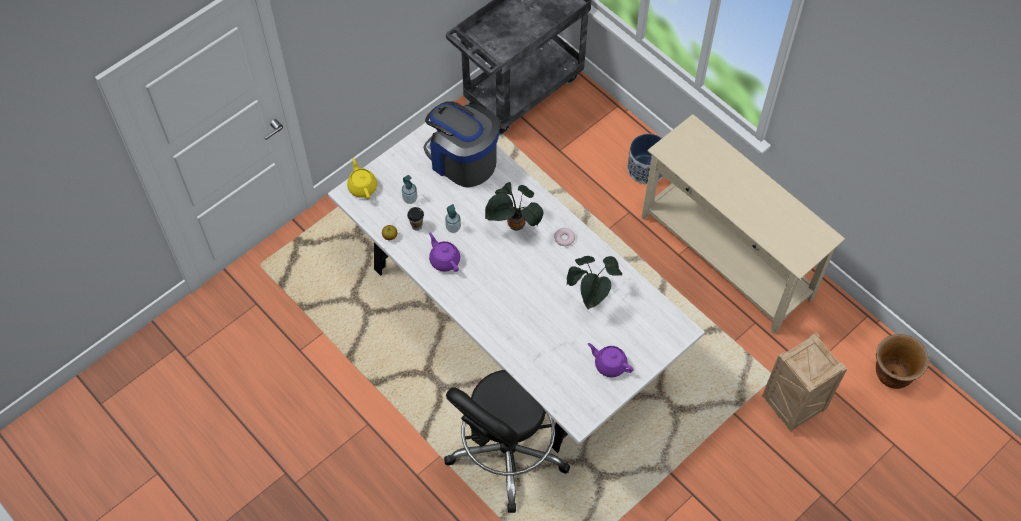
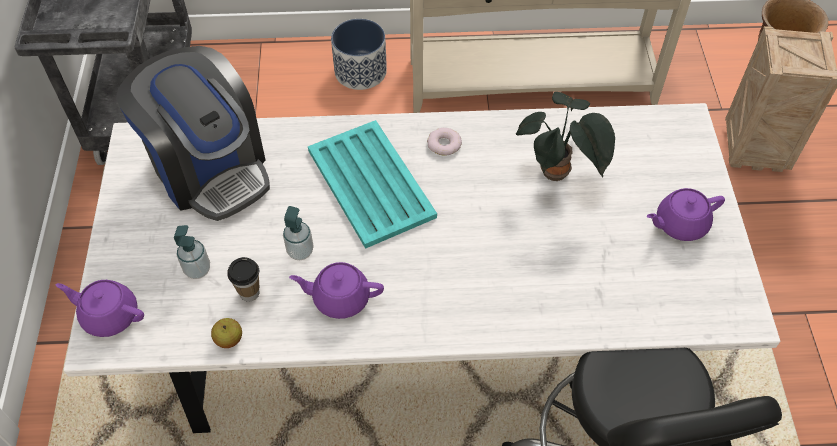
camera: 50 degrees left, 5 degrees down
(362, 187) = (109, 315): yellow teapot -> purple teapot
(462, 160) = (209, 168): coffee machine -> coffee machine turned 120 degrees counterclockwise
(514, 225) = (370, 182): potted plant -> turquoise tray

